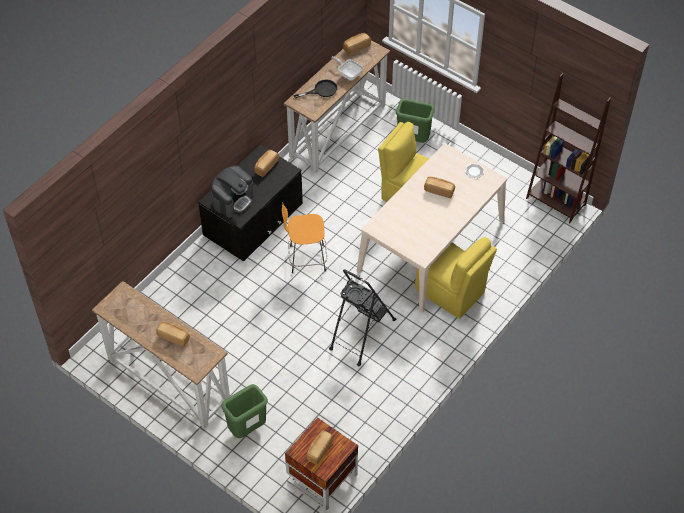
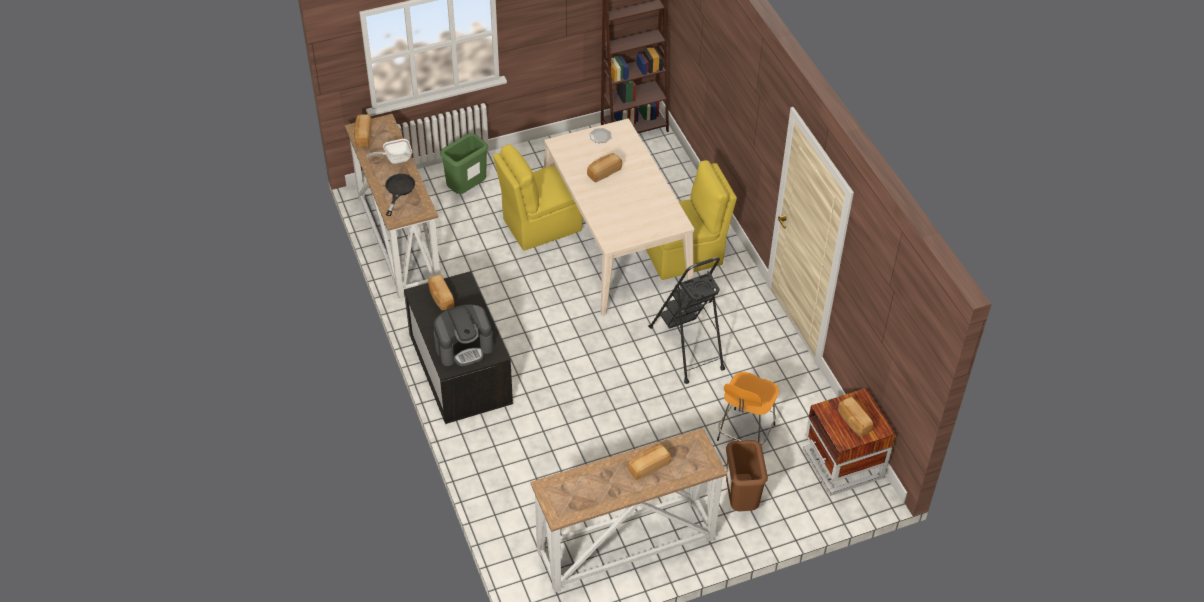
camera: 60 degrees left, 5 degrees down
(233, 199) = (464, 347): coffee machine -> coffee machine turned 90 degrees clockwise
(247, 428) = (740, 500): green trash can -> brown trash can
(306, 258) = (552, 348): orange stool -> orange stool (745, 434)

